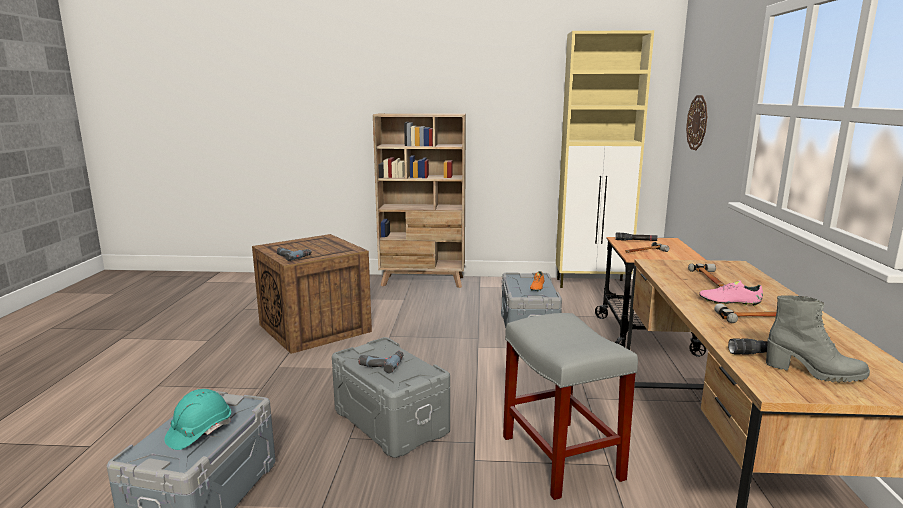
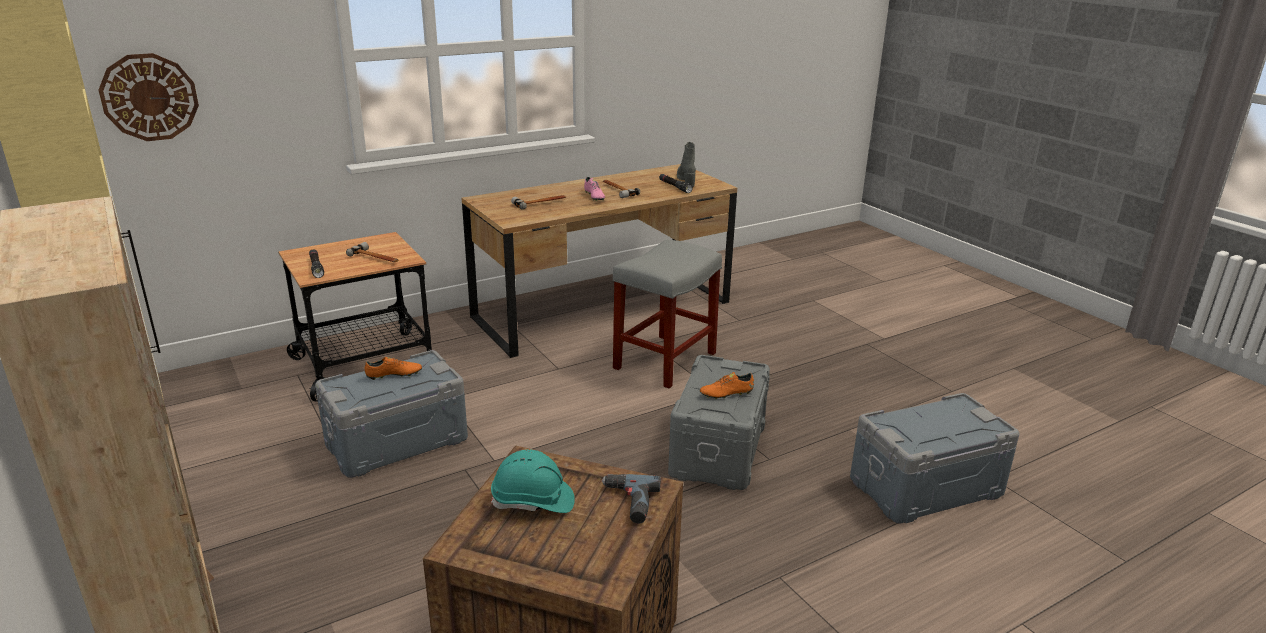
camera: 125 degrees left, 10 degrees up
(199, 432) = (936, 421): turquoise hard hat -> turquoise hard hat (533, 502)
(381, 363) = (726, 393): power drill -> orange shoe

